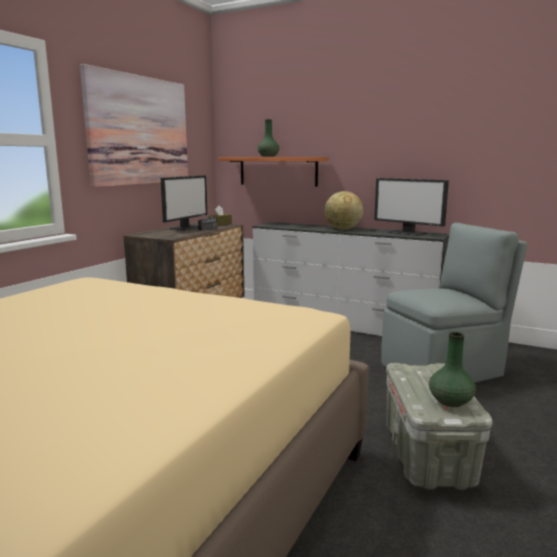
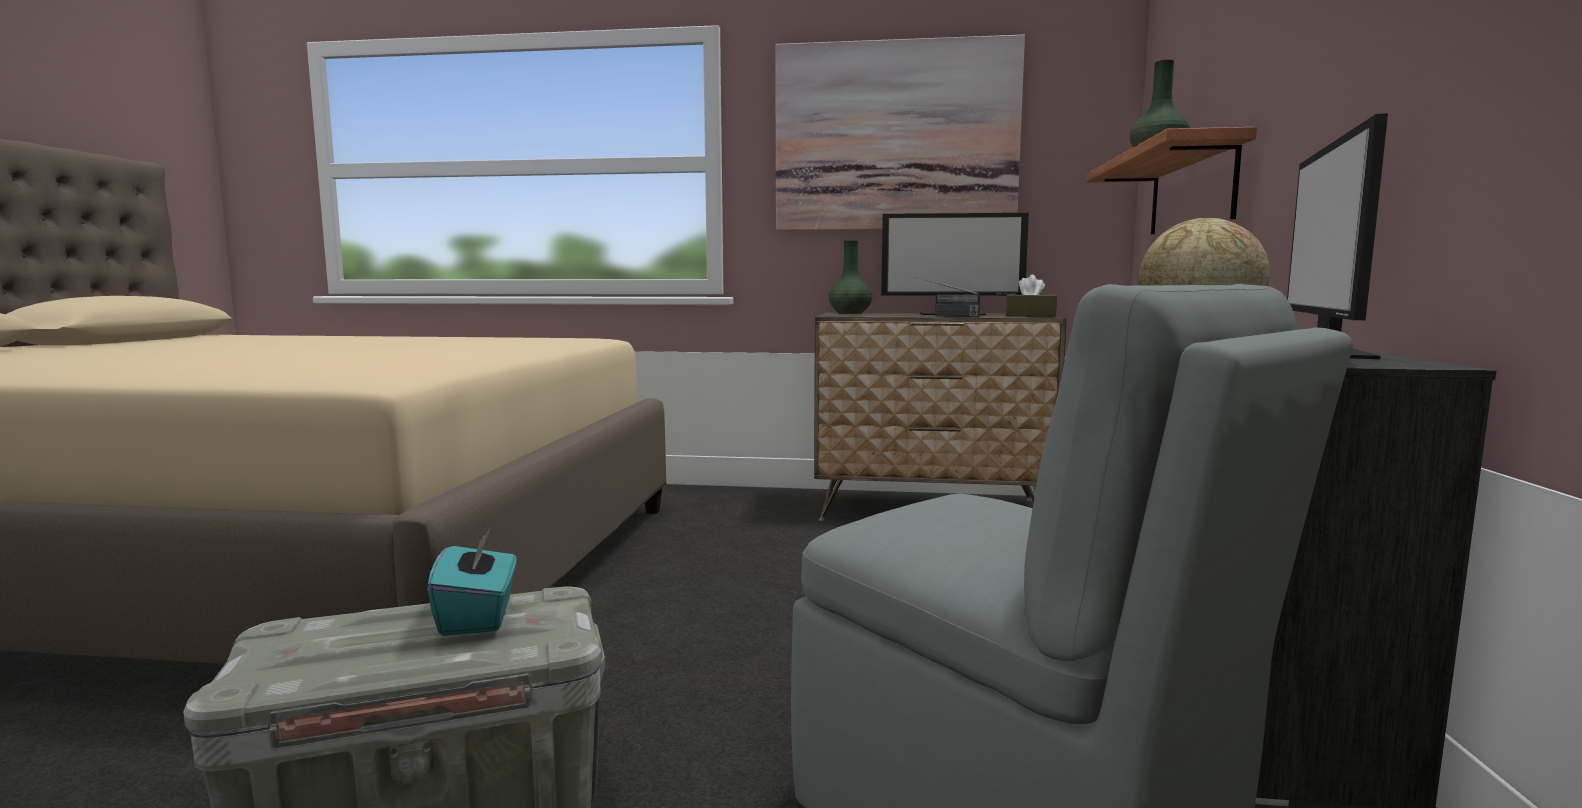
camera: 70 degrees right, 5 degrees down
(420, 377) = (478, 616): none -> turquoise tissue box
(450, 401) = (318, 652): green vase -> green vase (849, 313)

